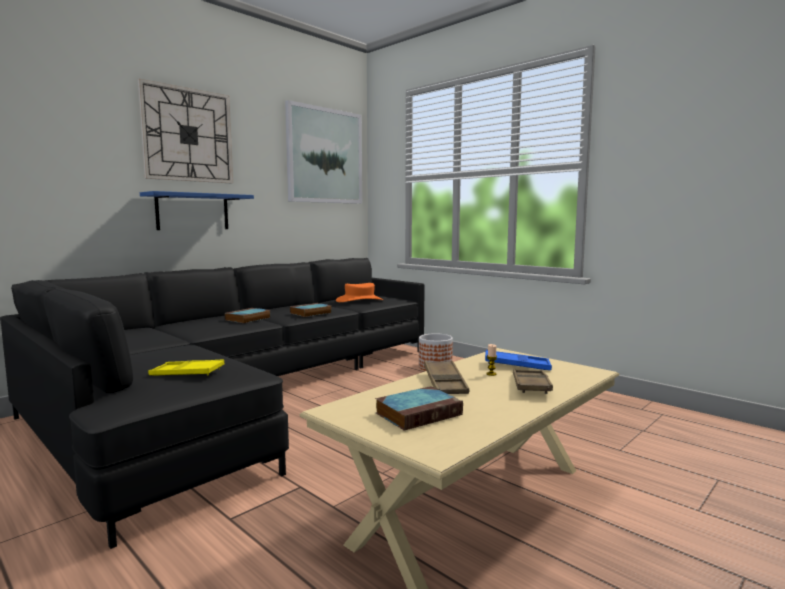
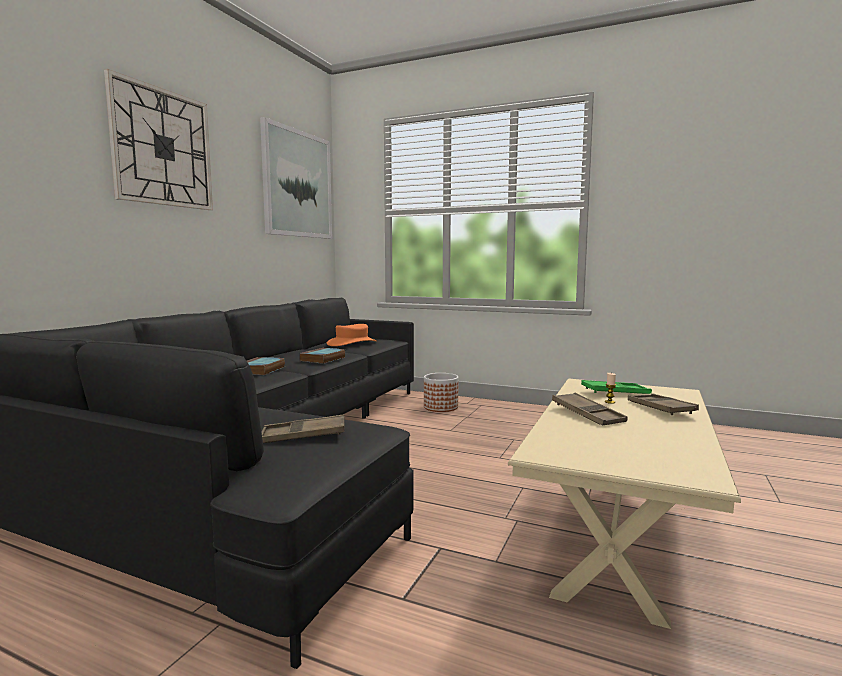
camera: 20 degrees left, 0 degrees up
(187, 373) = (303, 436): yellow tray -> brown tray
(193, 212) = (170, 243): blue shelf -> none
(419, 413) = (620, 445): book -> none
(517, 365) = (615, 392): blue tray -> green tray

